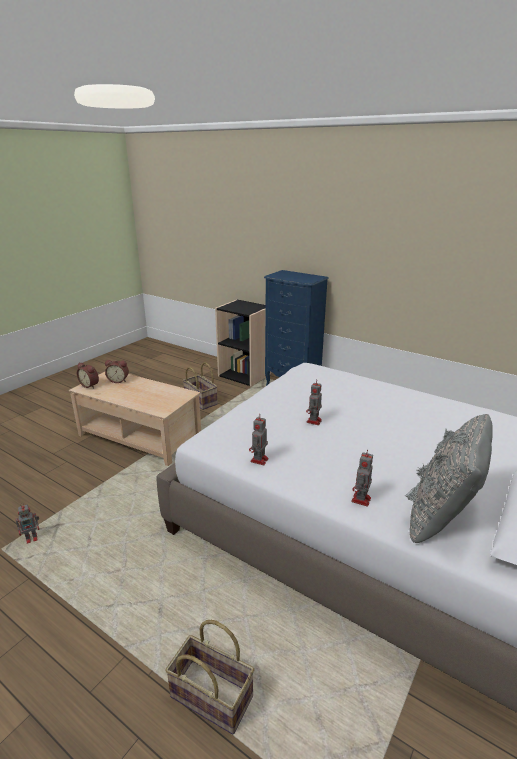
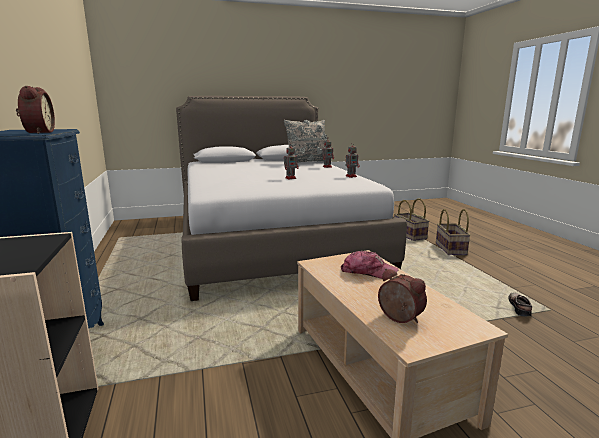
camera: 140 degrees left, 10 degrees down
(32, 538) = (521, 308): toy robot -> shoe
(90, 385) = (459, 328): alarm clock -> alarm clock (37, 132)
(150, 399) = (368, 272): none -> cap
(201, 400) = (217, 399): basket -> basket (450, 249)

